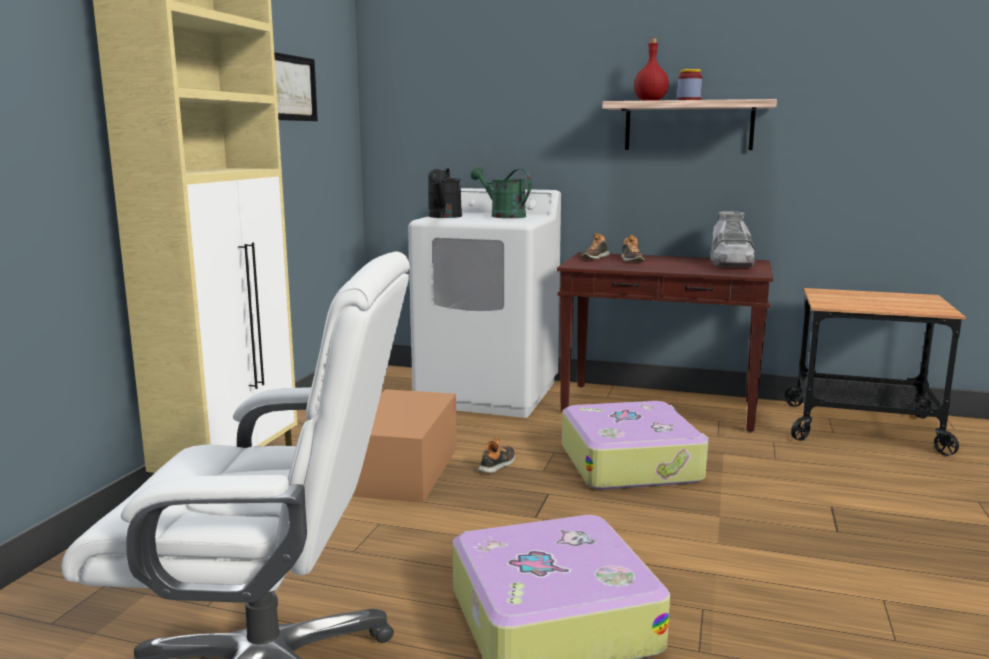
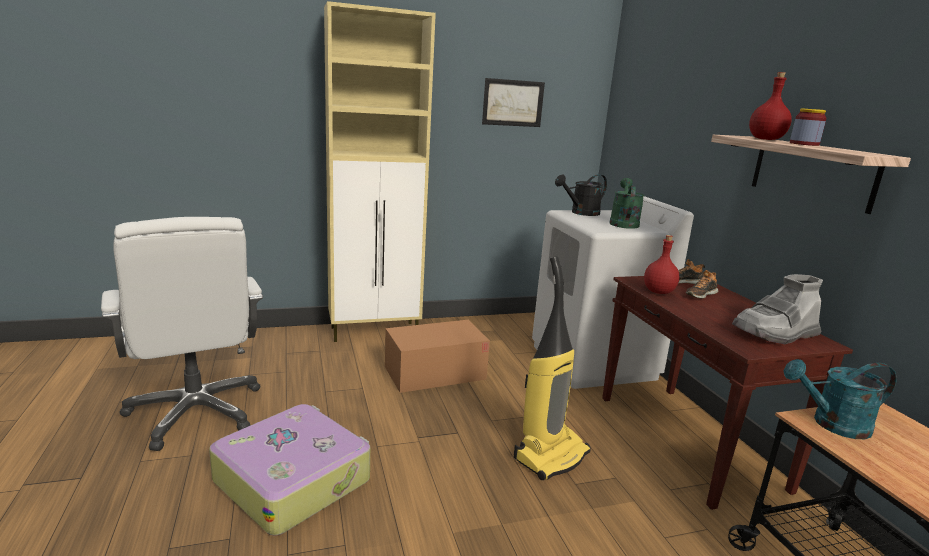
camera: 55 degrees right, 5 degrees up
(497, 464) = (480, 401): shoe -> none
(612, 265) = (659, 291): none -> red bottle
(631, 463) = (551, 455): suitcase -> vacuum cleaner
(835, 302) = (832, 425): none -> turquoise watering can

